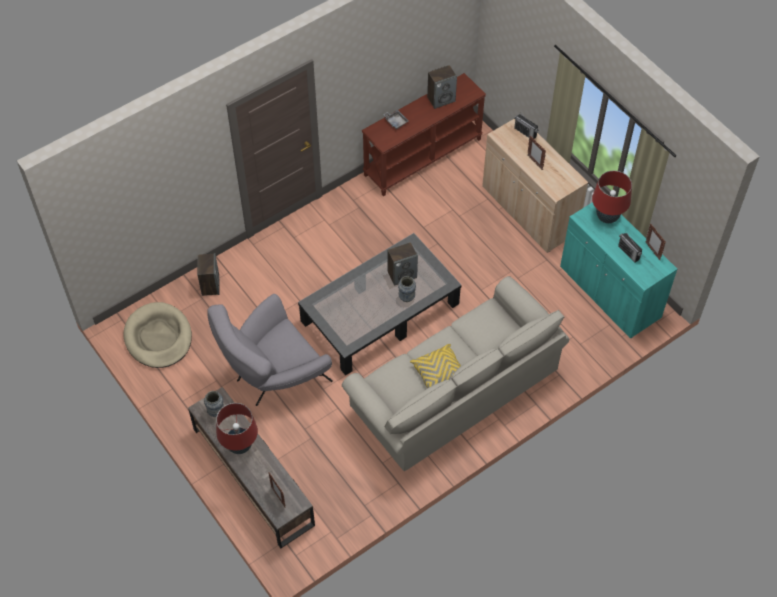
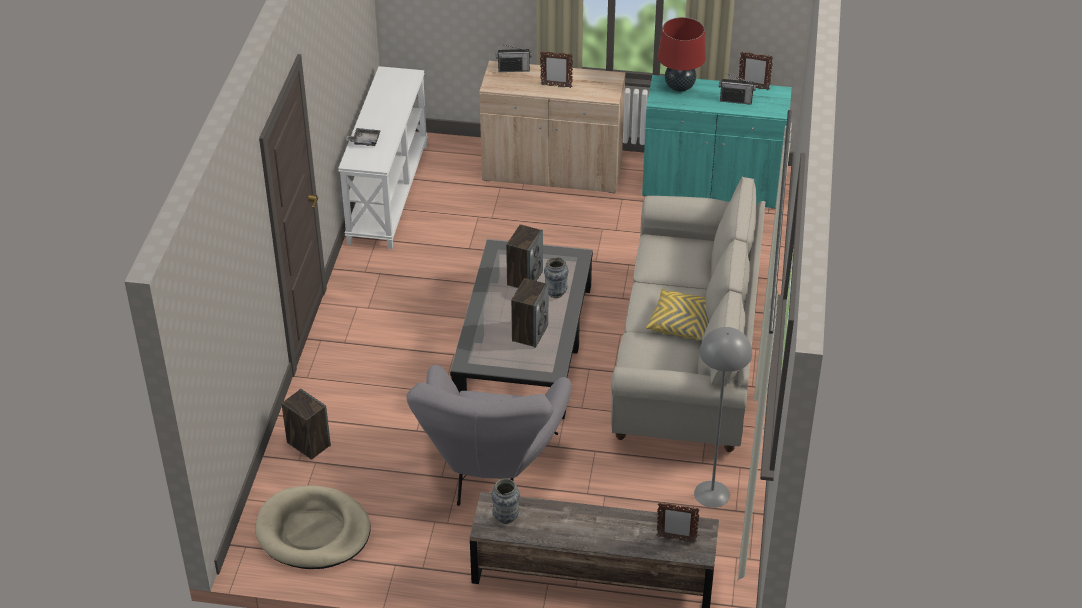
camera: 45 degrees left, 15 degrees down
(239, 446) = (573, 527): red table lamp -> none
(364, 485) = (712, 494): none -> grey floor lamp
(422, 156) = (387, 193): brown console table -> white console table
(441, 99) = (385, 98): speaker -> speaker (530, 333)

